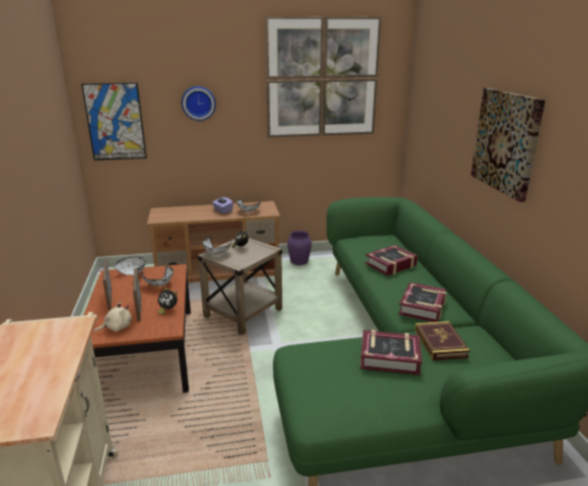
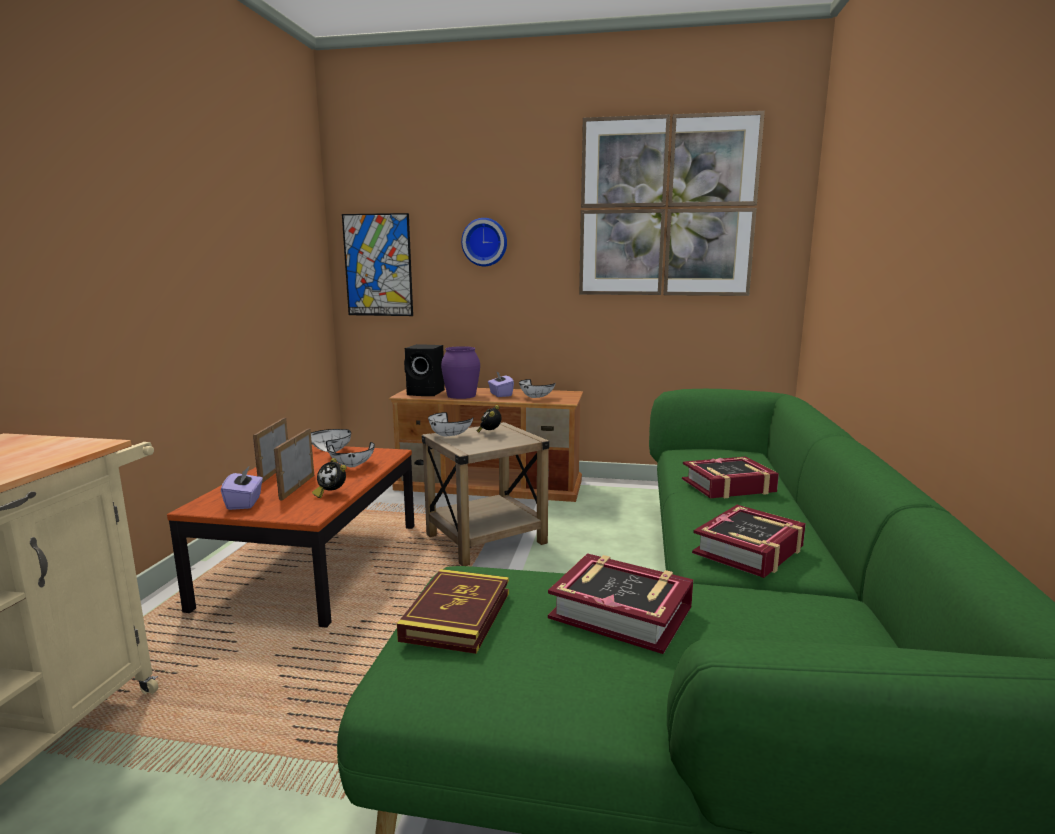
camera: 20 degrees right, 10 degrees down
(117, 327) = (245, 502): beige plush toy -> purple tissue box
(170, 215) = (427, 393): none -> black speaker
(299, 261) = (615, 489): purple vase -> purple vase (461, 395)
(440, 343) = (746, 609): book -> book (457, 615)
(506, 142) = (945, 238): picture -> none

